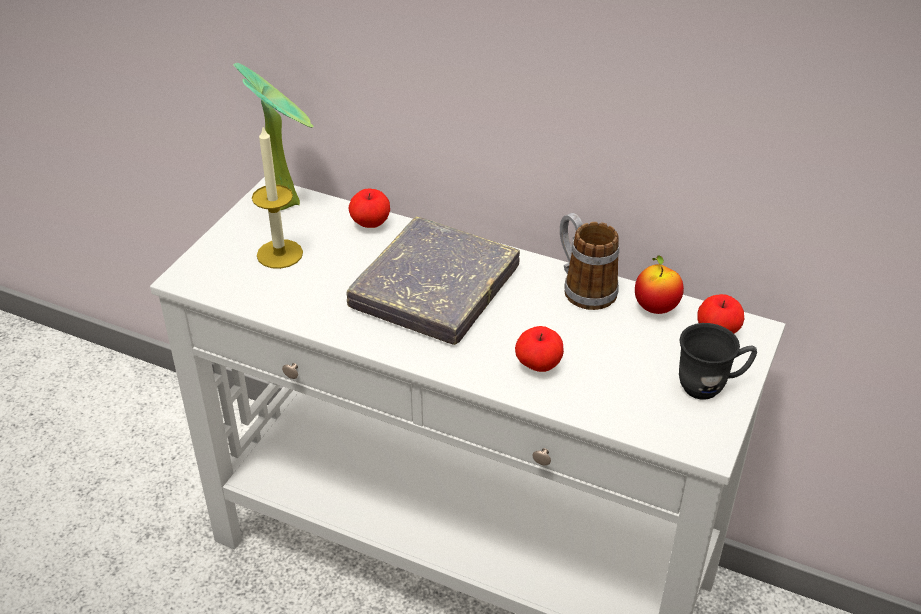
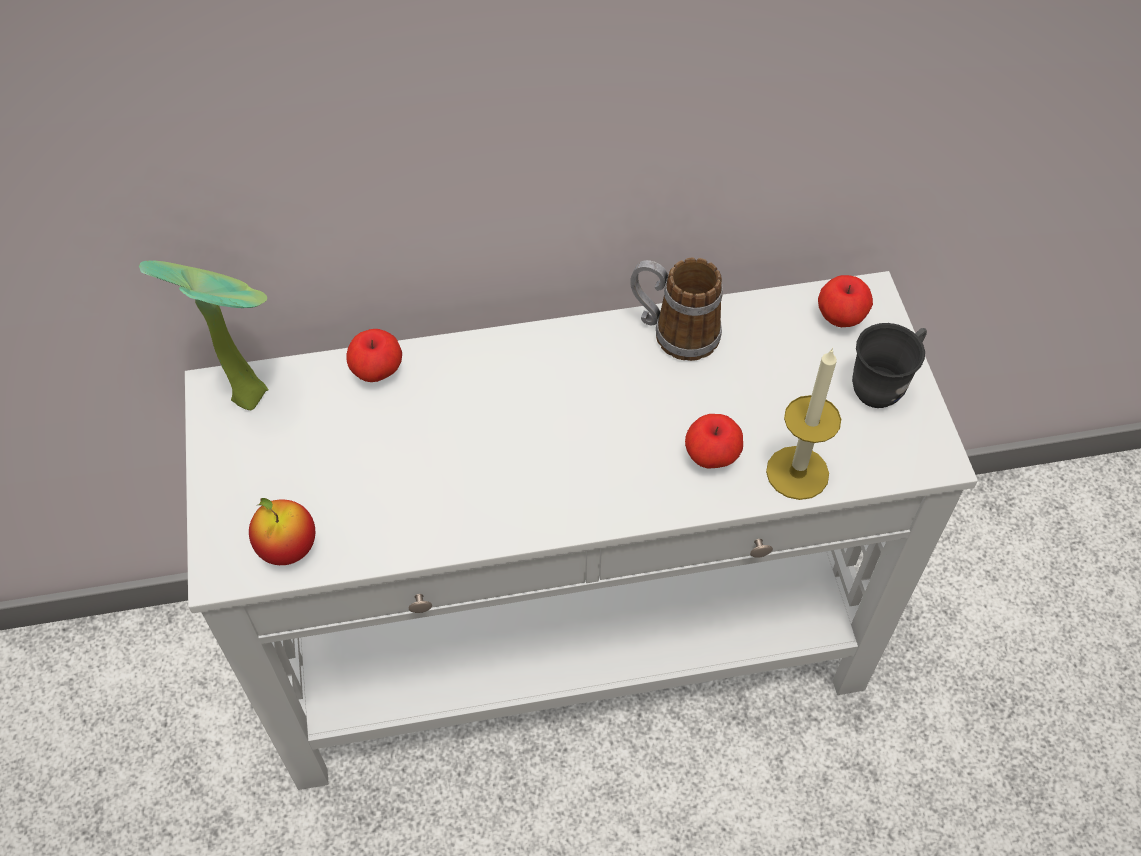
camera: 35 degrees left, 15 degrees up
(279, 254) = (308, 472): candle -> candle (797, 472)
(434, 288) = (524, 419): grey book -> none
(655, 308) = (762, 319): apple -> apple (288, 548)

